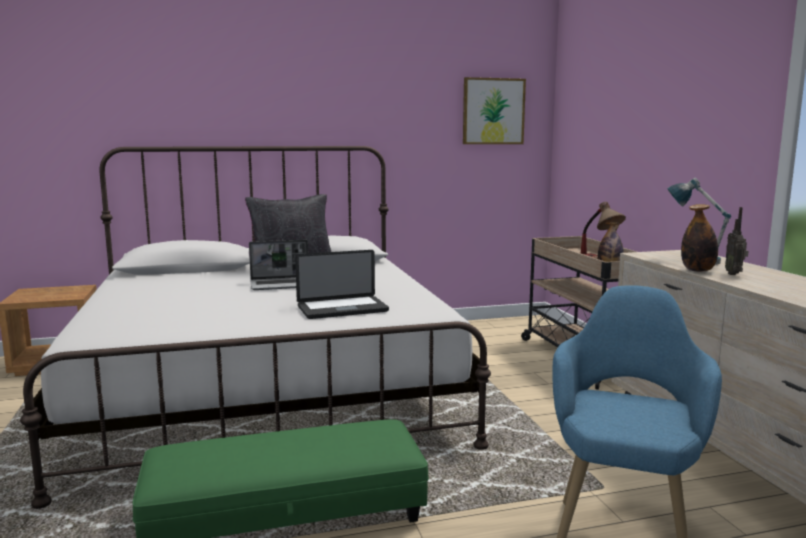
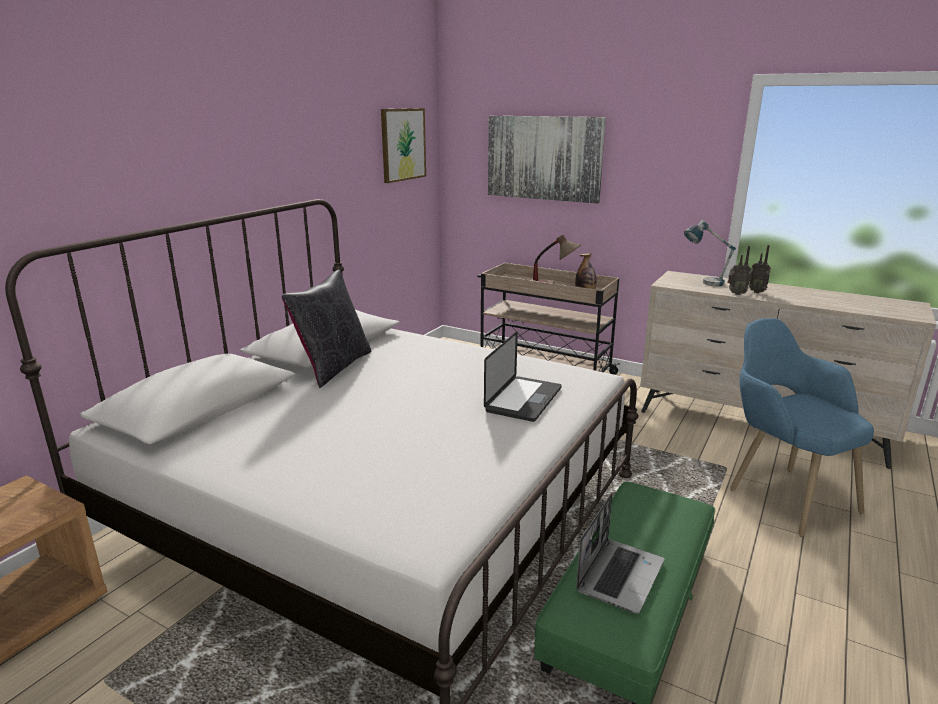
camera: 45 degrees left, 10 degrees up
(282, 285) = (389, 391): laptop -> laptop (619, 575)
(617, 122) = (544, 158): none -> picture
(698, 270) = (736, 293): bottle -> radio

